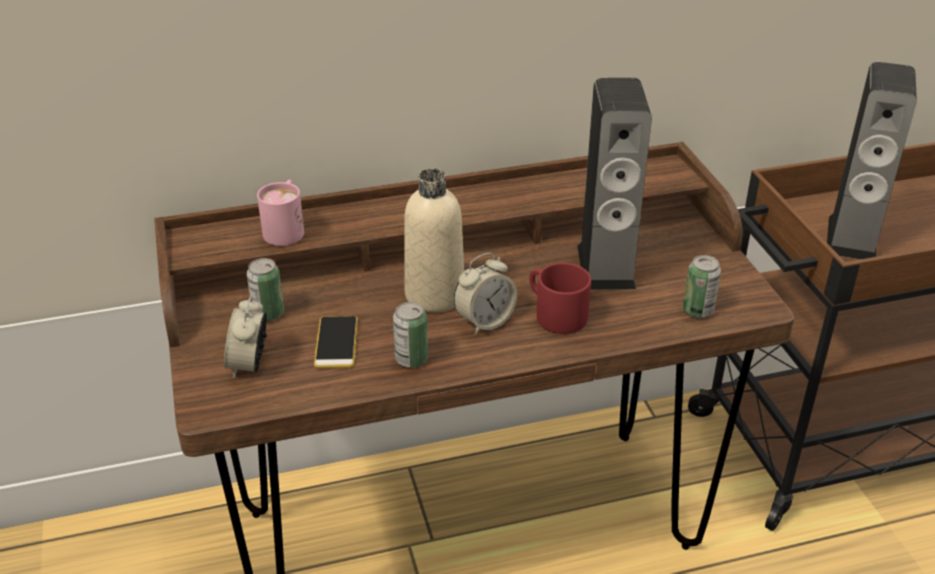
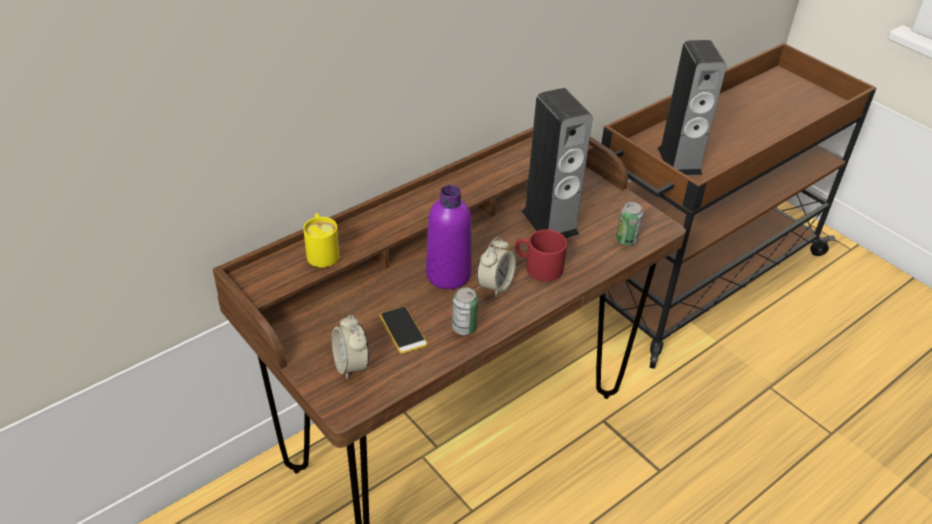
camera: 25 degrees left, 5 degrees up
(268, 313) = (337, 321): can -> none
(286, 229) = (322, 251): pink mug -> yellow mug
(434, 295) = (448, 274): beige bottle -> purple bottle

